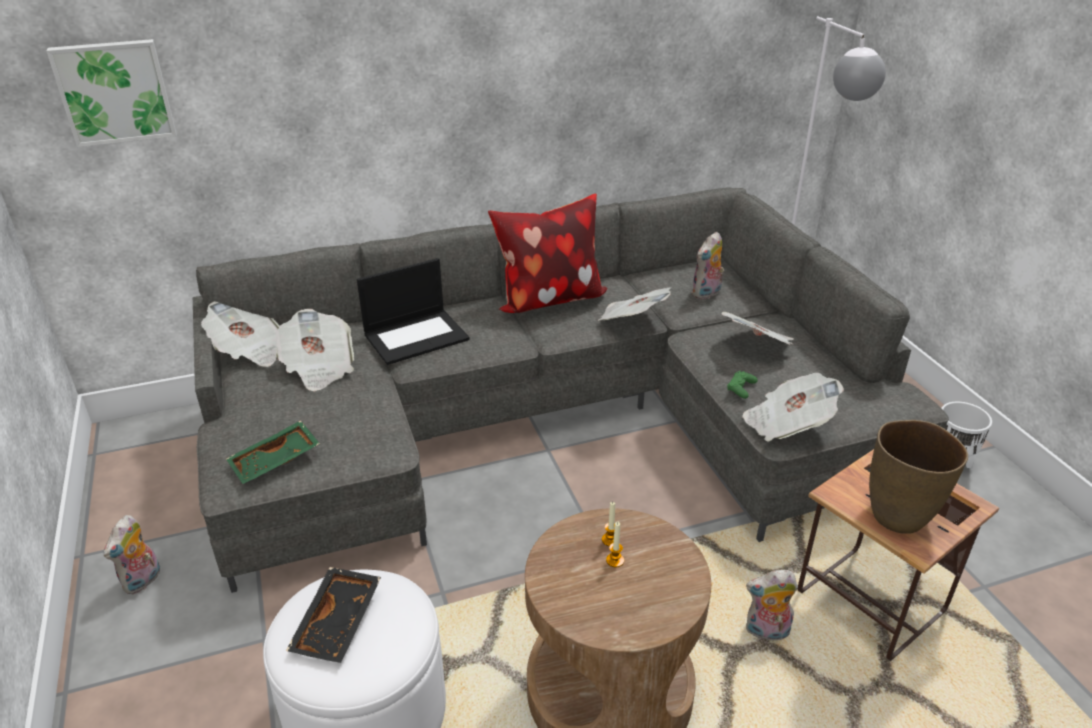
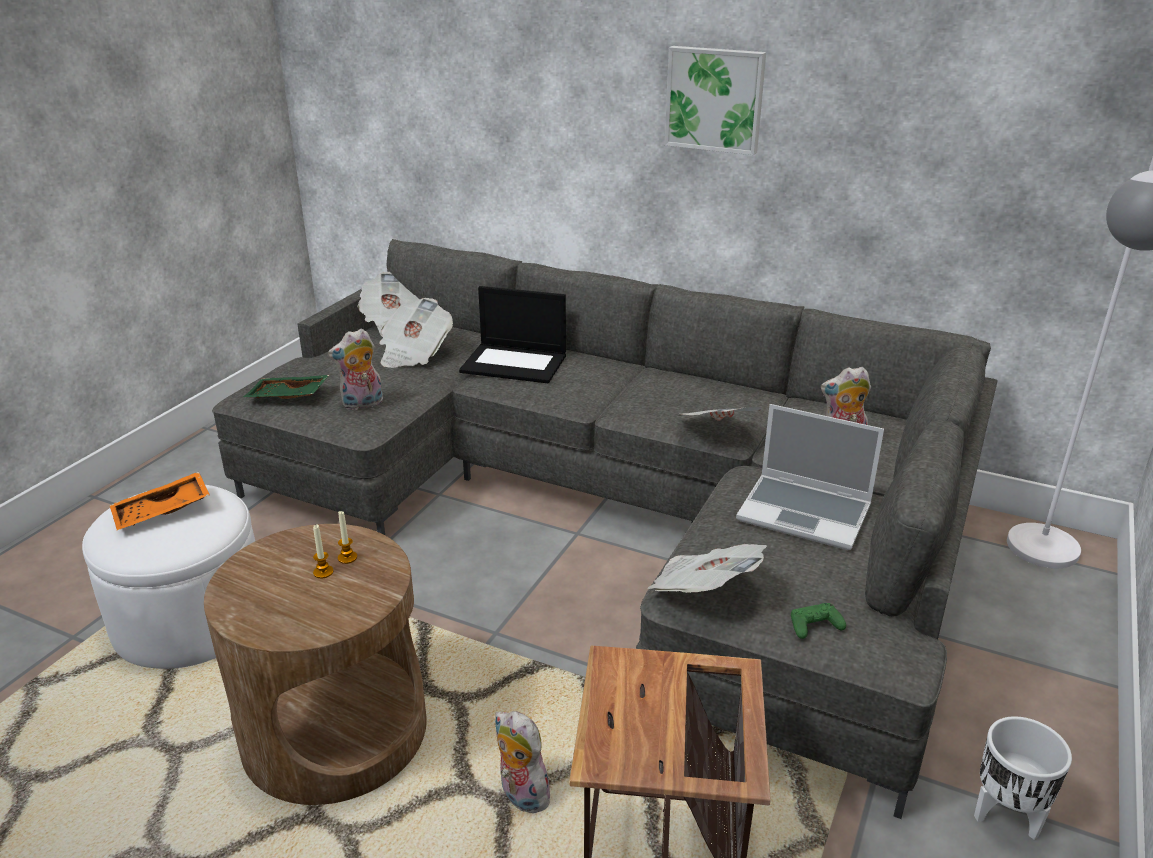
camera: 45 degrees right, 5 degrees down
(115, 92) = (367, 70): picture -> picture (715, 99)
(143, 581) = (210, 461): plush toy -> plush toy (362, 404)
(339, 623) = (162, 512): black tray -> orange tray
(548, 299) = (671, 383): pillow -> none
(741, 388) = (715, 536): green game controller -> green game controller (815, 625)
(758, 346) = (806, 513): newspaper -> laptop
(898, 516) = (636, 722): brown vase -> none

